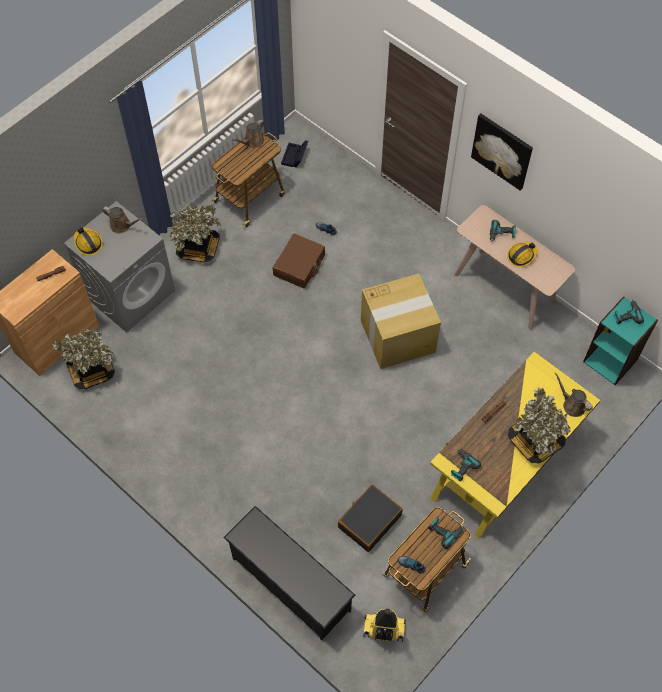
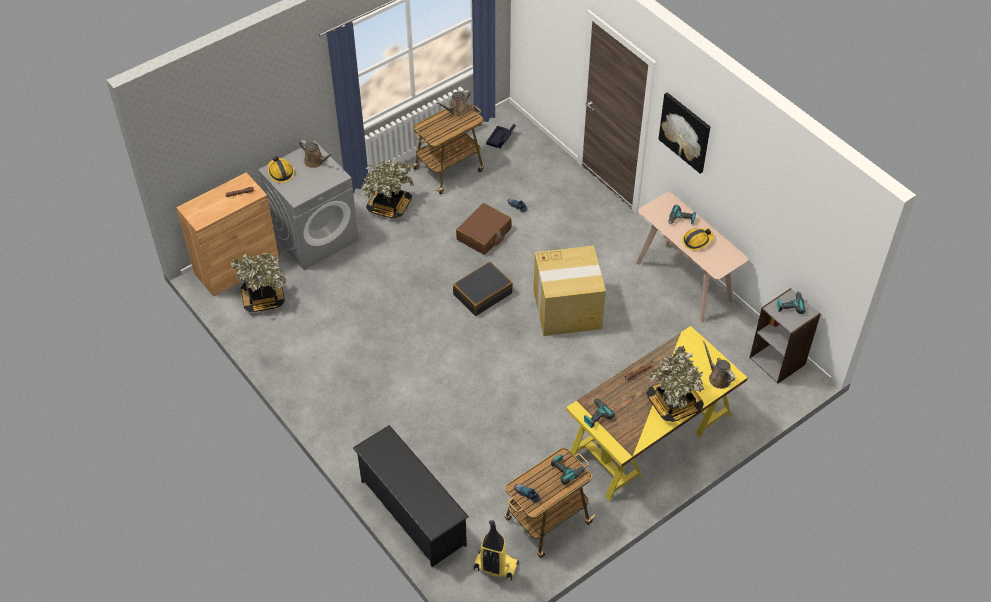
camera: 10 degrees right, 10 degrees down
(369, 521) = (502, 468): black suitcase -> black suitcase (482, 294)
(610, 360) = (778, 361): turquoise bookcase -> grey bookcase

